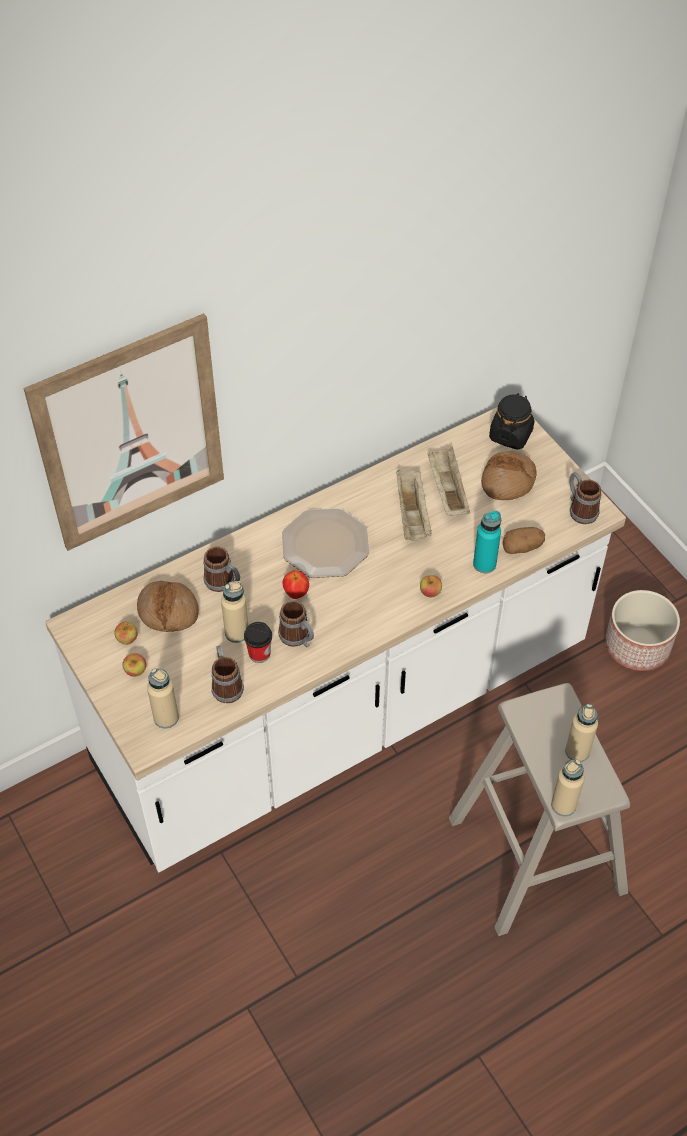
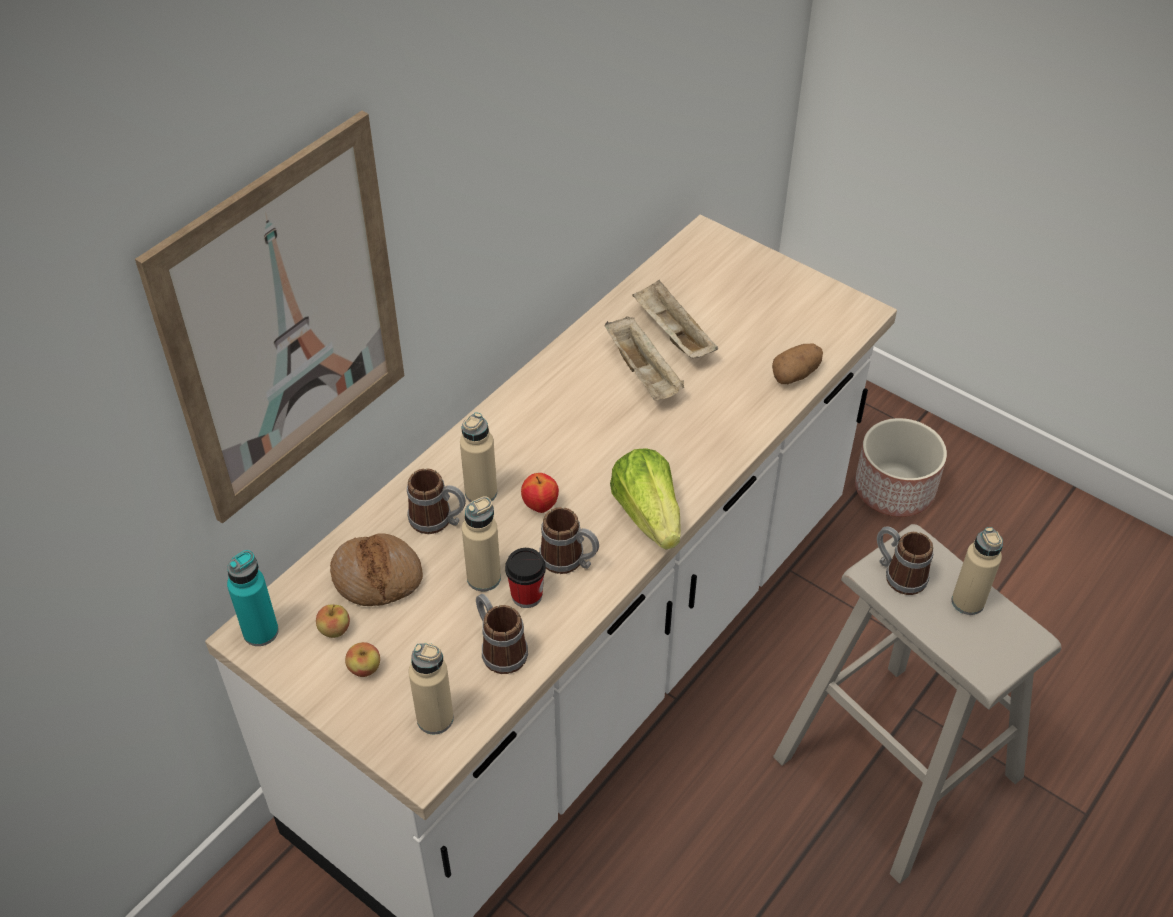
camera: 20 degrees left, 5 degrees down
(325, 544) = (549, 435): plate -> none
(366, 621) = (648, 514): none -> lettuce
(430, 592) = (711, 457): apple -> none
(484, 564) = (760, 406): turquoise bottle -> turquoise bottle (261, 632)
(508, 481) = (739, 305): bread -> none
(510, 435) = (716, 254): black jar -> none
(563, 805) = (987, 672): beige bottle -> beige bottle (481, 492)
(580, 509) = (840, 314): mug -> mug (898, 574)

